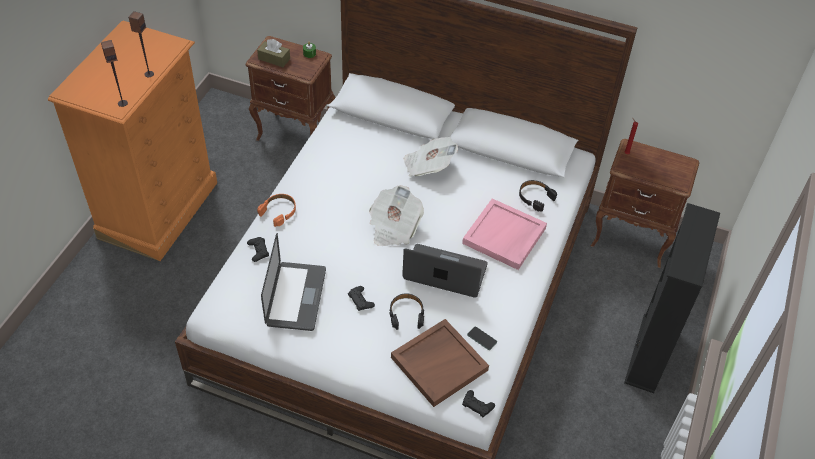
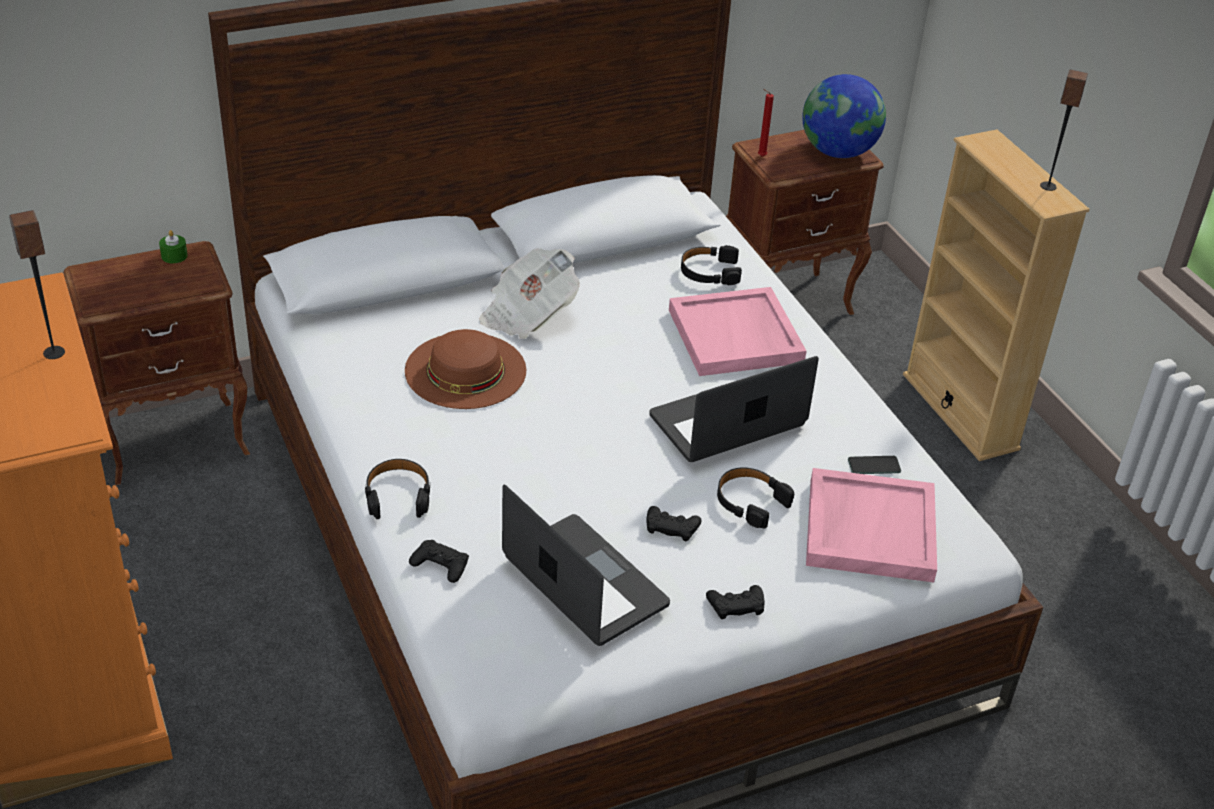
camera: 45 degrees left, 10 degrees down
(122, 103) = (68, 416): speaker -> speaker (1047, 186)
(274, 59) = (124, 291): brown tissue box -> none
(279, 212) = (398, 495): orange headphones -> black headphones
(370, 175) = (465, 370): none -> brown hat
(393, 227) = (589, 411): newspaper -> none
(439, 363) = (869, 528): brown tray -> pink tray
(477, 405) = (974, 542): black game controller -> black game controller (736, 605)
(649, 353) = (960, 411): black bookcase -> beige bookcase
(671, 174) = (838, 152): none -> globe

